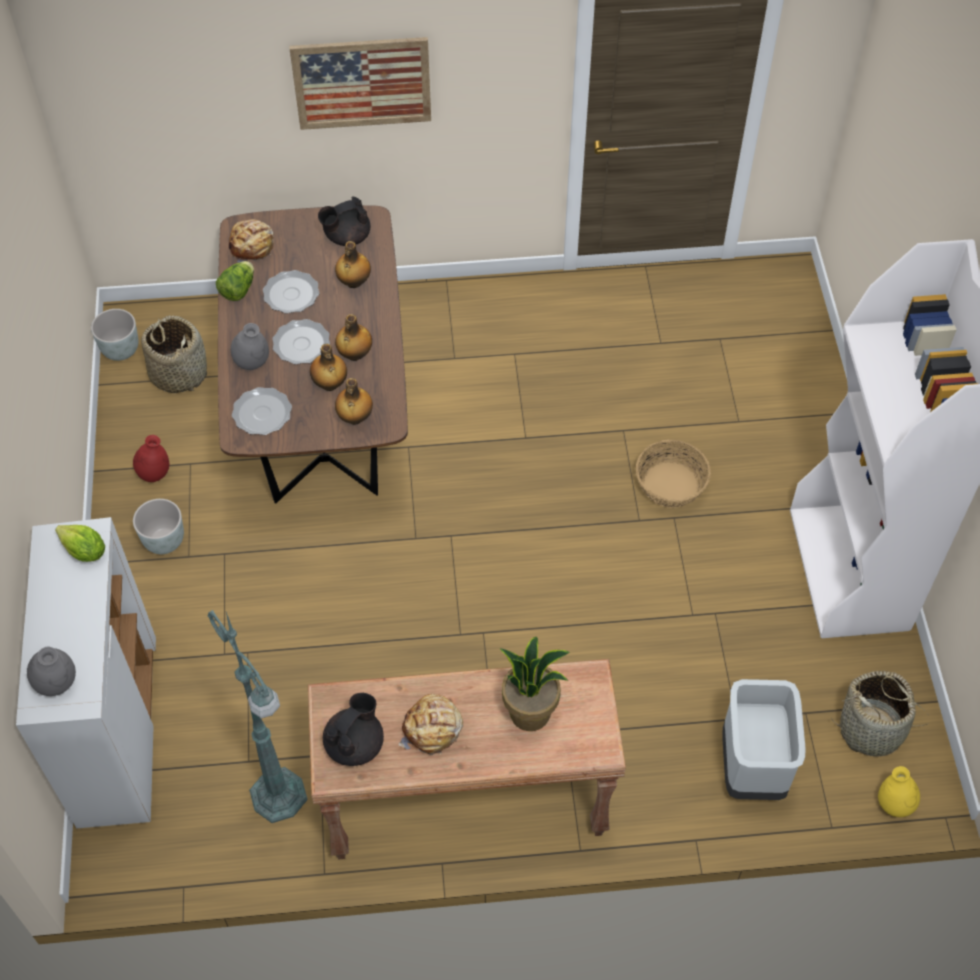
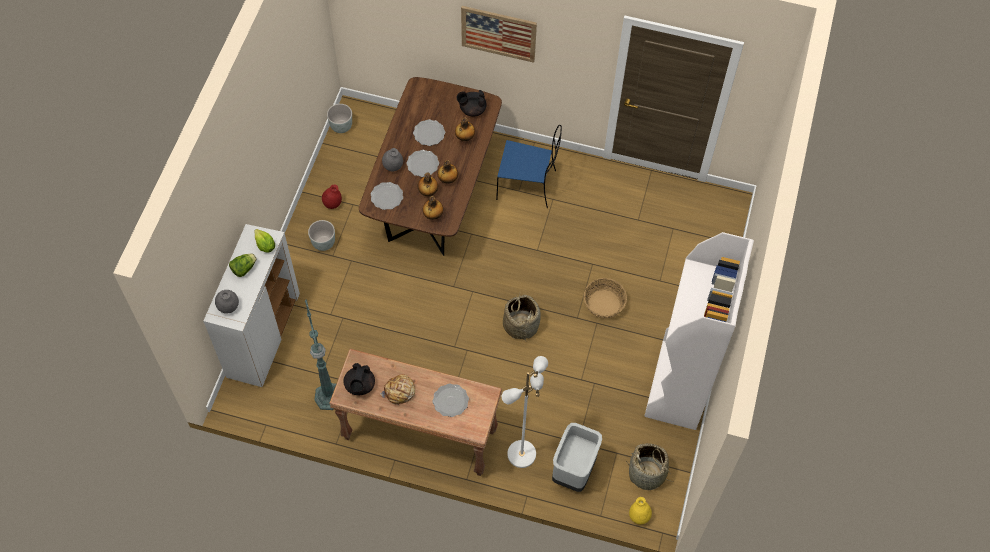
camera: 20 degrees right, 5 degrees up
(179, 373) = (367, 150): basket -> basket (521, 325)
(238, 290) = (402, 122): lettuce -> lettuce (244, 268)
(252, 246) = (420, 99): bread -> none
(355, 744) = (360, 386): black teapot -> black teapot turned 135 degrees clockwise
(466, 345) = (528, 185): none -> blue chair
(530, 712) = (450, 401): potted plant -> plate
(652, 771) = (521, 453): none -> white floor lamp

